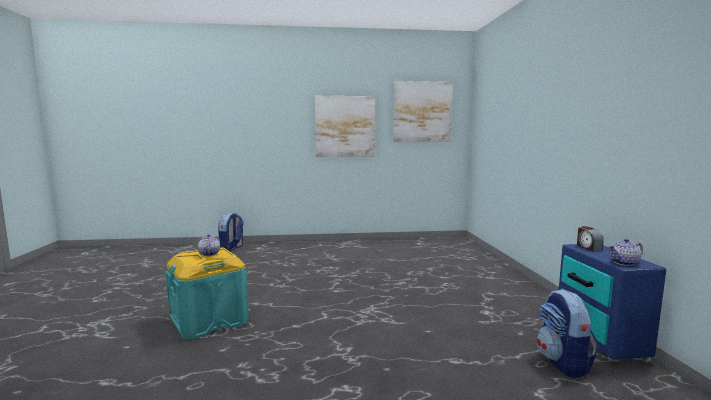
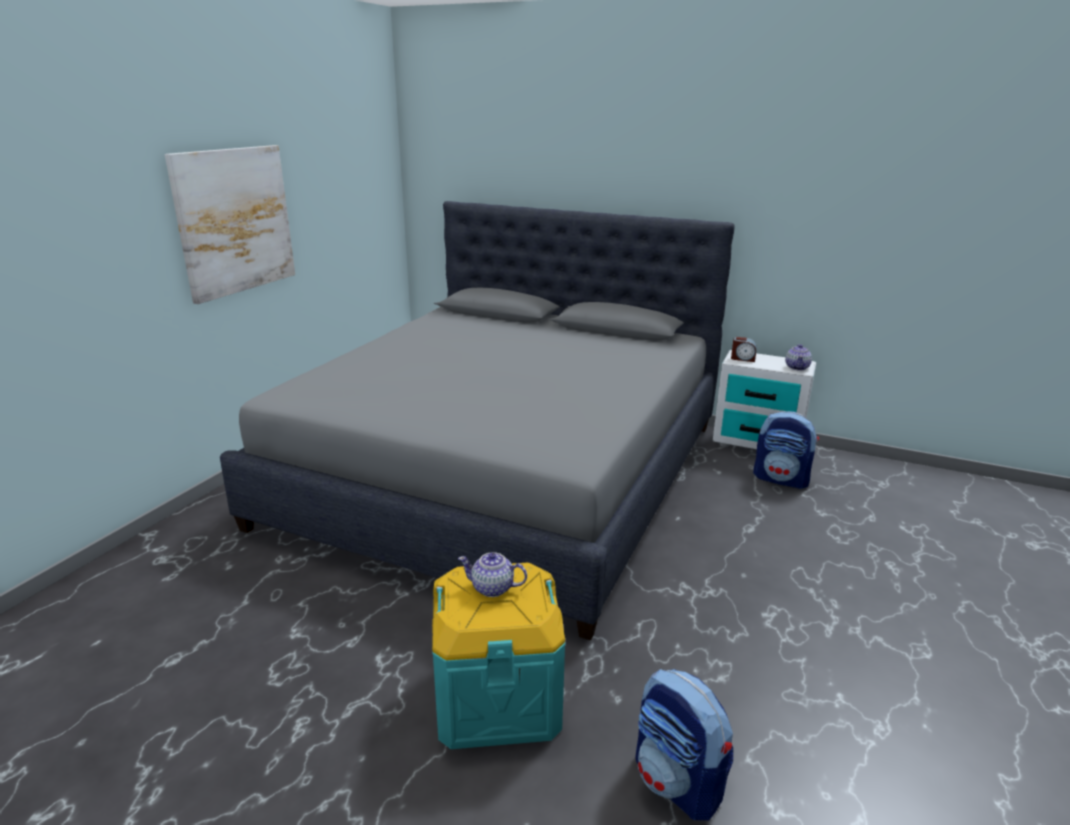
camera: 60 degrees left, 15 degrees up
(231, 248) = (102, 597): backpack -> backpack (678, 782)
(401, 276) = (504, 472): none -> grey bed
(422, 112) = (345, 169): picture -> none
(598, 342) = (756, 447): blue nightstand -> white nightstand

